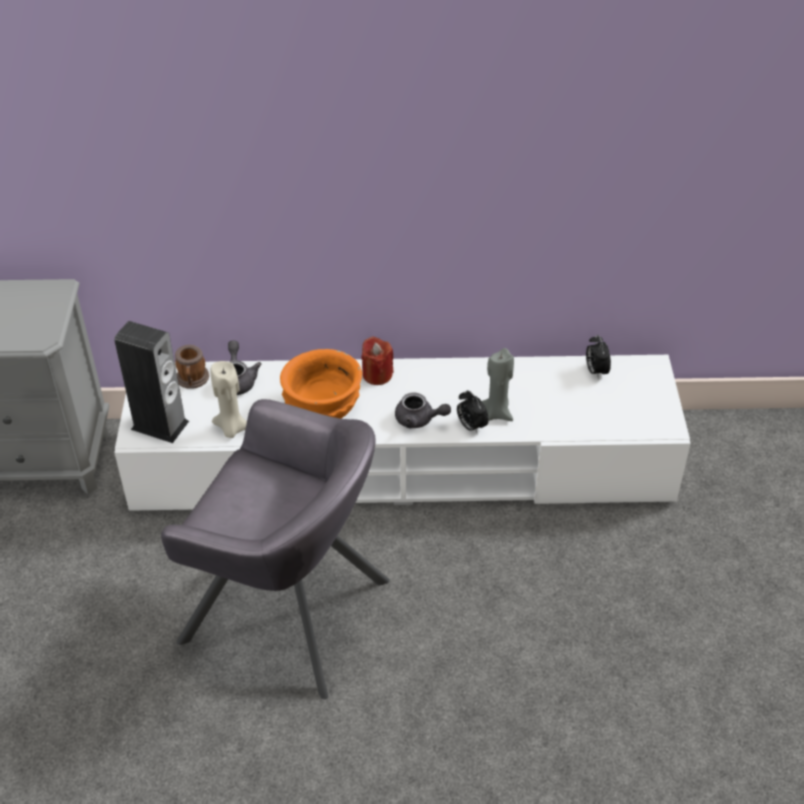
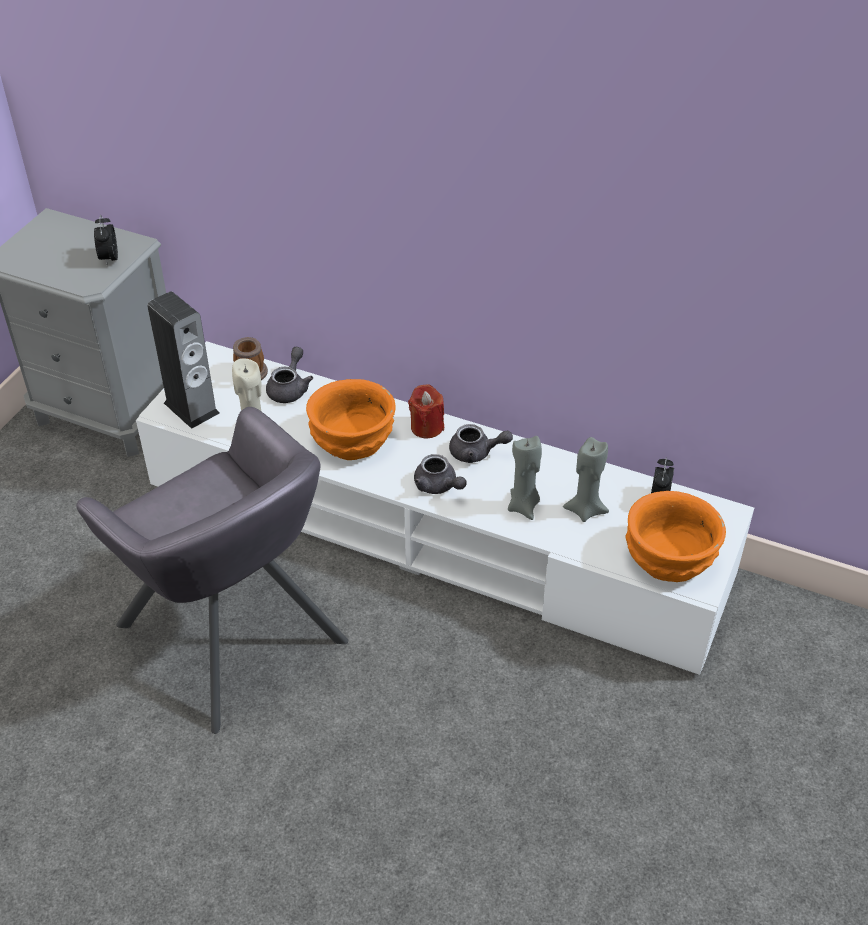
camera: 25 degrees right, 0 degrees up
(432, 382) = (476, 453): none -> grey teapot
(471, 426) = (487, 511): alarm clock -> alarm clock (109, 258)
(546, 399) = (585, 510): none -> grey candle
(631, 415) = (667, 558): none -> orange bowl

